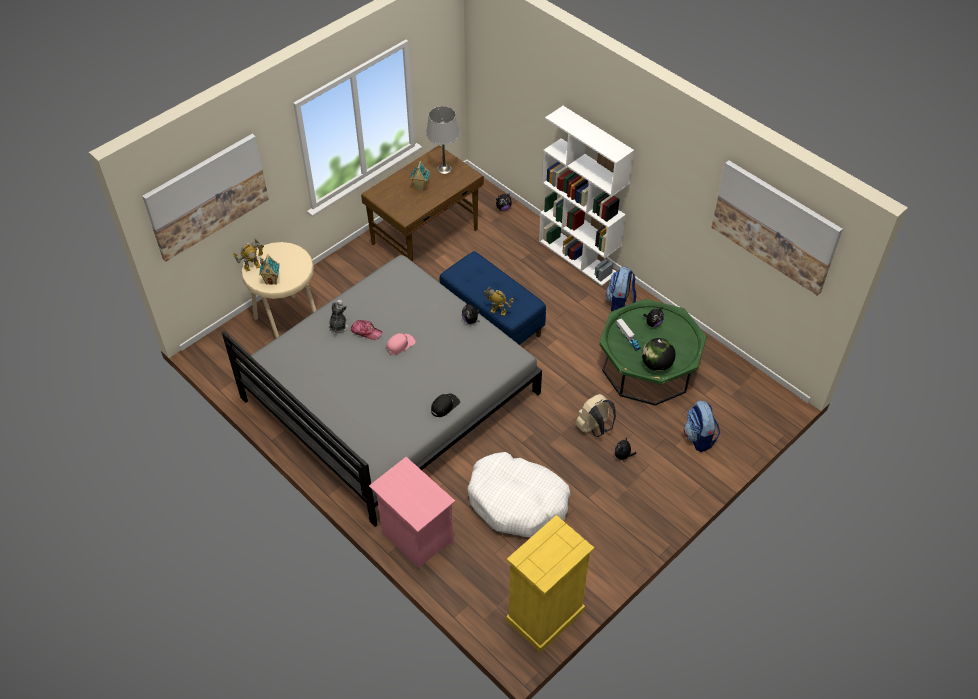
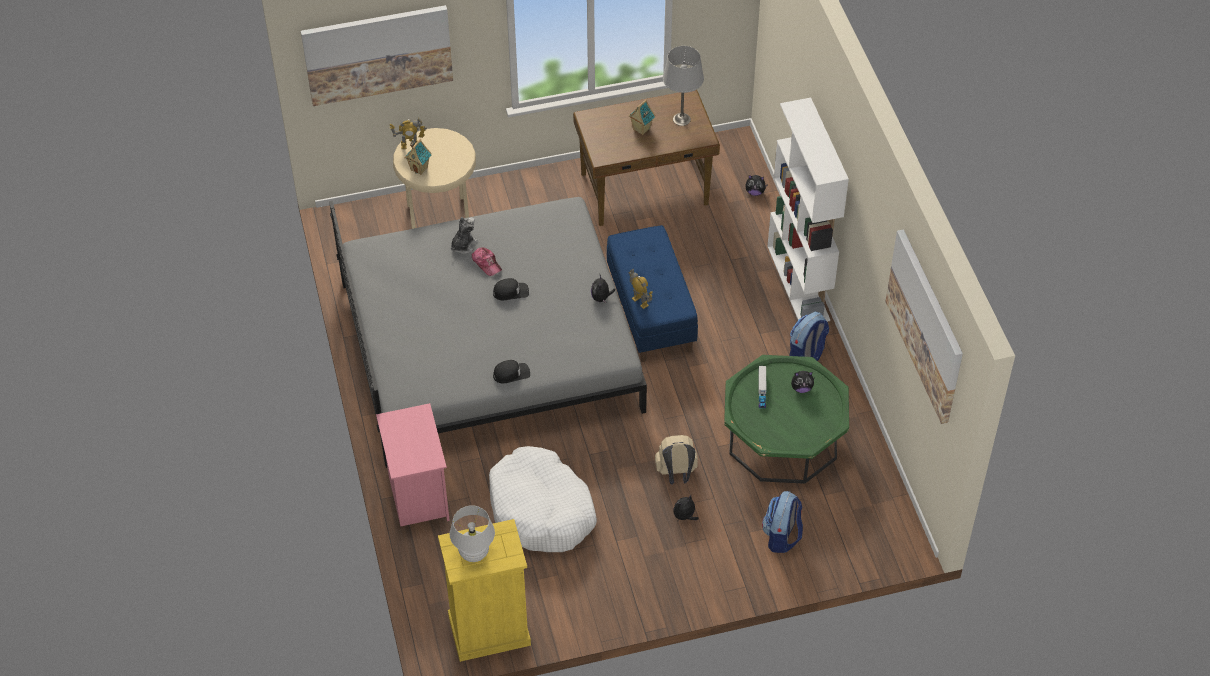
camera: 30 degrees right, 0 degrees up
(400, 345) = (511, 292): pink cap -> black cap
(546, 559) = (474, 553): none -> white table lamp
(656, 365) = (770, 433): globe -> none

